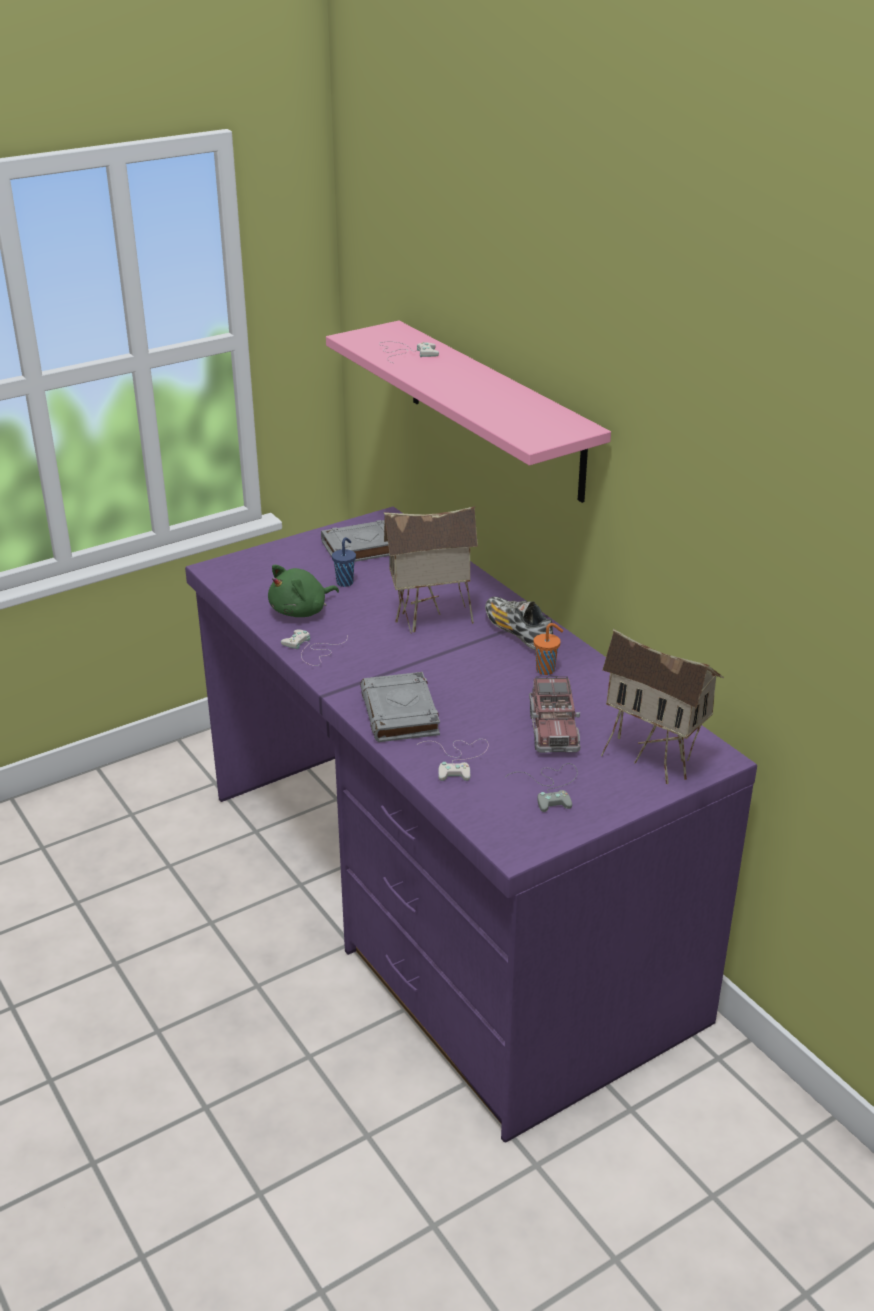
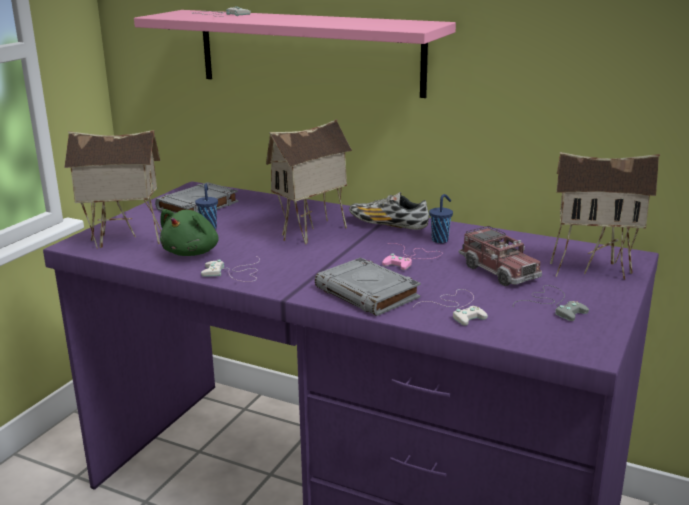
camera: 30 degrees left, 10 degrees down
(256, 577) = (123, 241): none -> toy house
(488, 685) = (411, 259): none -> pink game controller
(546, 670) = (440, 240): orange cup -> blue cup

